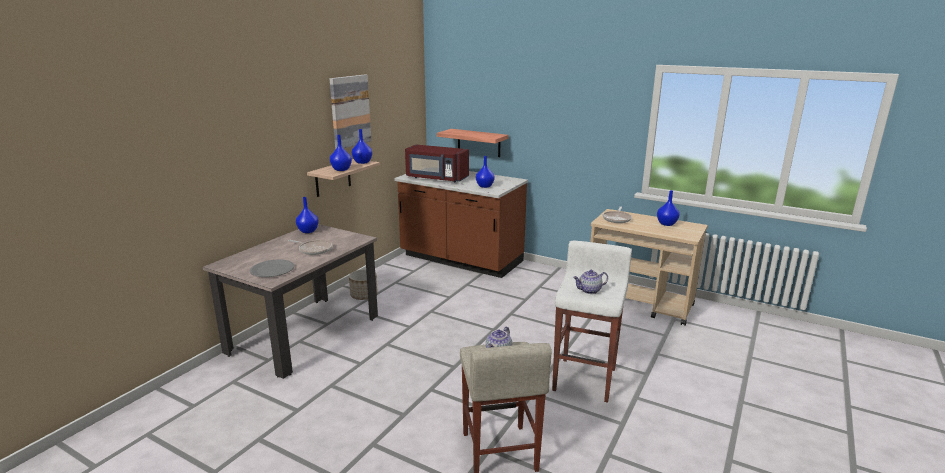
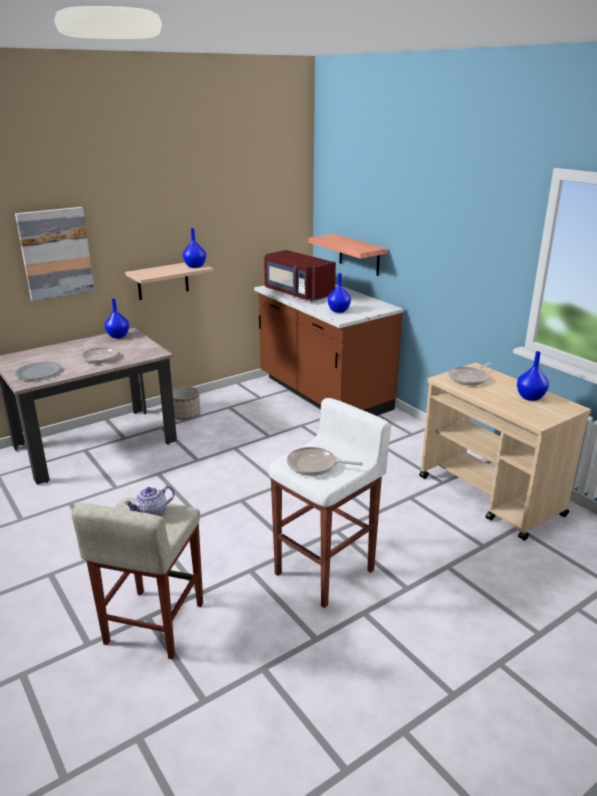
camera: 25 degrees right, 5 degrees up
(342, 169) = (161, 272): blue vase -> none
(350, 111) = (189, 206): picture -> picture (56, 253)
(589, 291) = (315, 466): teapot -> frying pan

